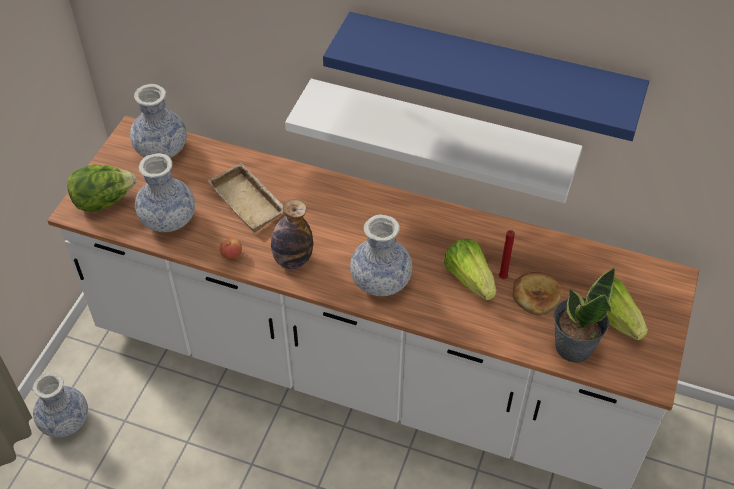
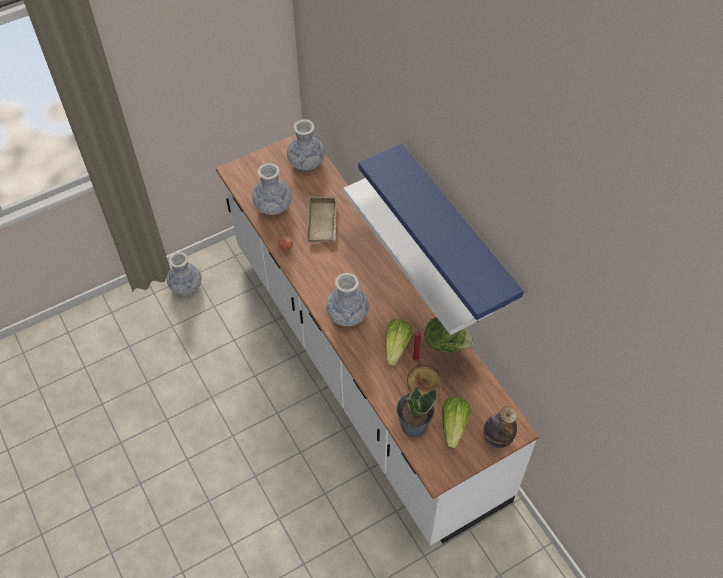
camera: 40 degrees right, 5 degrees up
(104, 201) = (251, 174): lettuce -> lettuce (446, 344)
(292, 260) = (313, 271): bottle -> bottle (497, 438)

